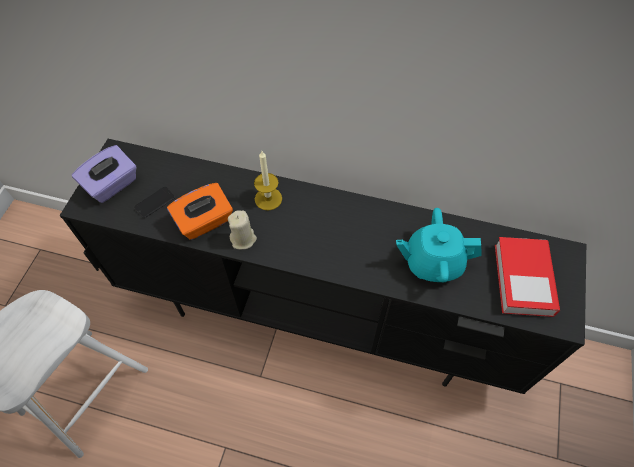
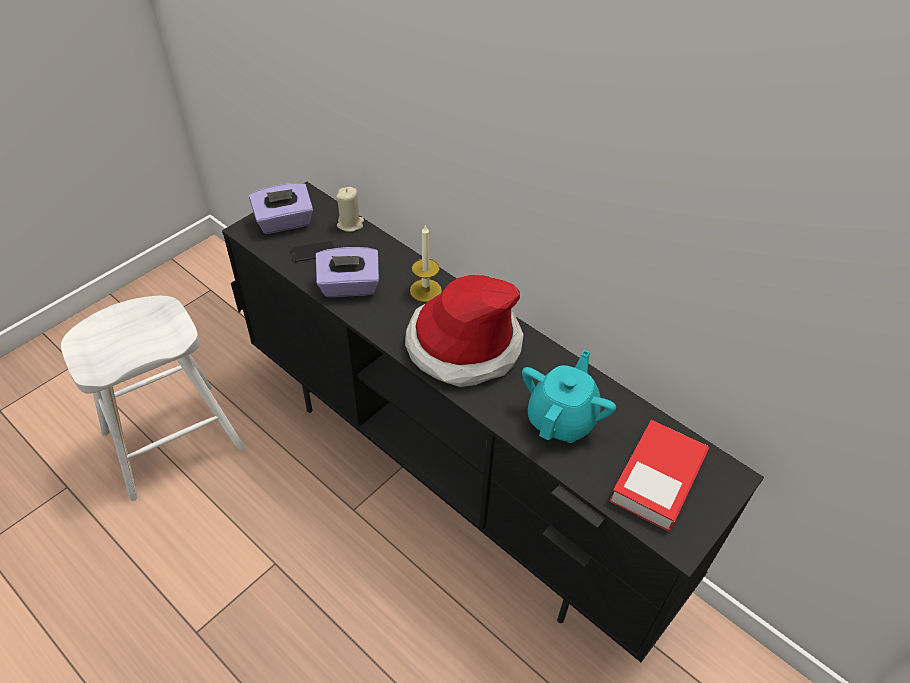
camera: 25 degrees right, 10 degrees down
(205, 222) = (349, 287): orange tissue box -> purple tissue box
(243, 239) = (376, 316): beige candle -> beige candle (350, 224)
(325, 233) = (463, 345): none -> hat
(432, 262) = (562, 419): turquoise teapot -> turquoise teapot turned 90 degrees clockwise

